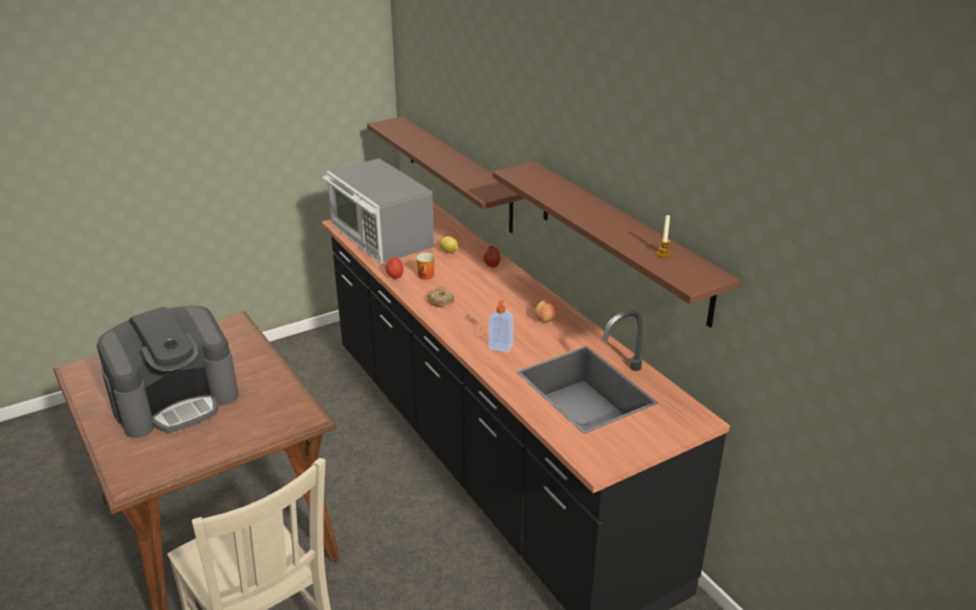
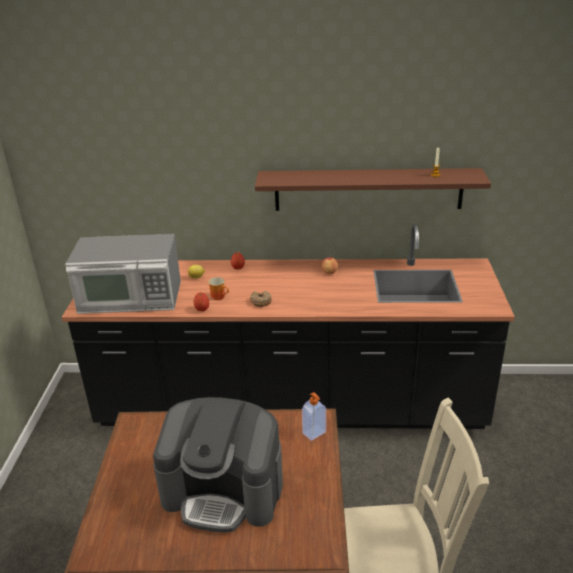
camera: 55 degrees left, 0 degrees up
(176, 401) = (224, 490): coffee machine -> coffee machine turned 105 degrees clockwise
(457, 172) = (142, 221): brown shelf -> none
(500, 347) = (345, 298): soap dispenser -> soap dispenser (314, 433)

